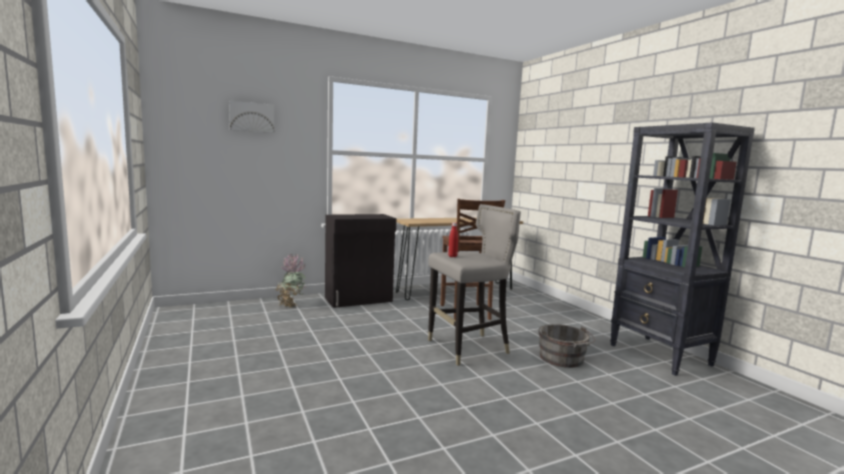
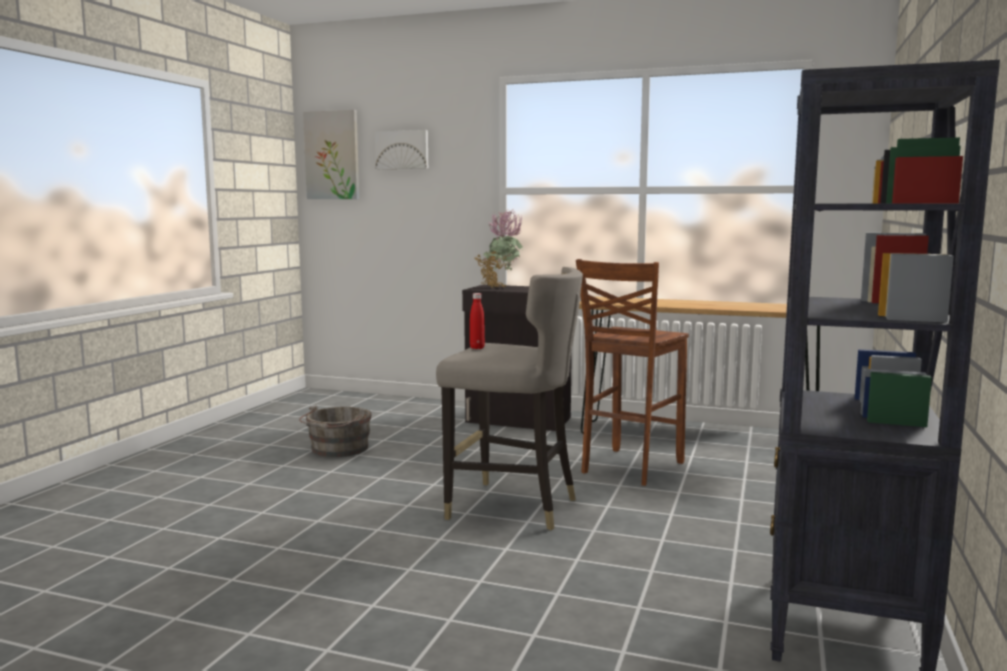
camera: 45 degrees right, 0 degrees up
(184, 115) = (332, 155): none -> picture
(290, 305) = (426, 410): potted plant -> potted plant (500, 287)
(563, 359) = (616, 564): grey bucket -> grey bucket (337, 449)

